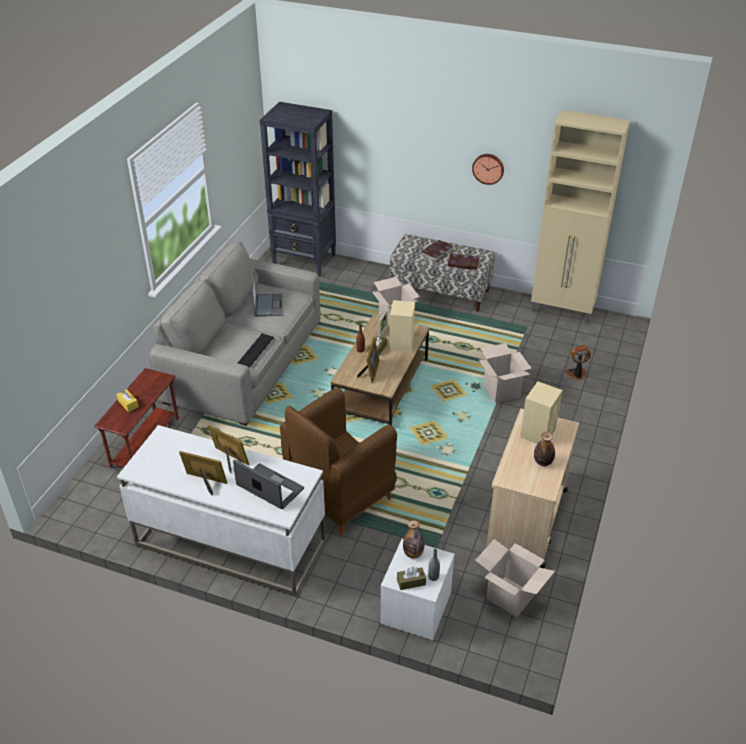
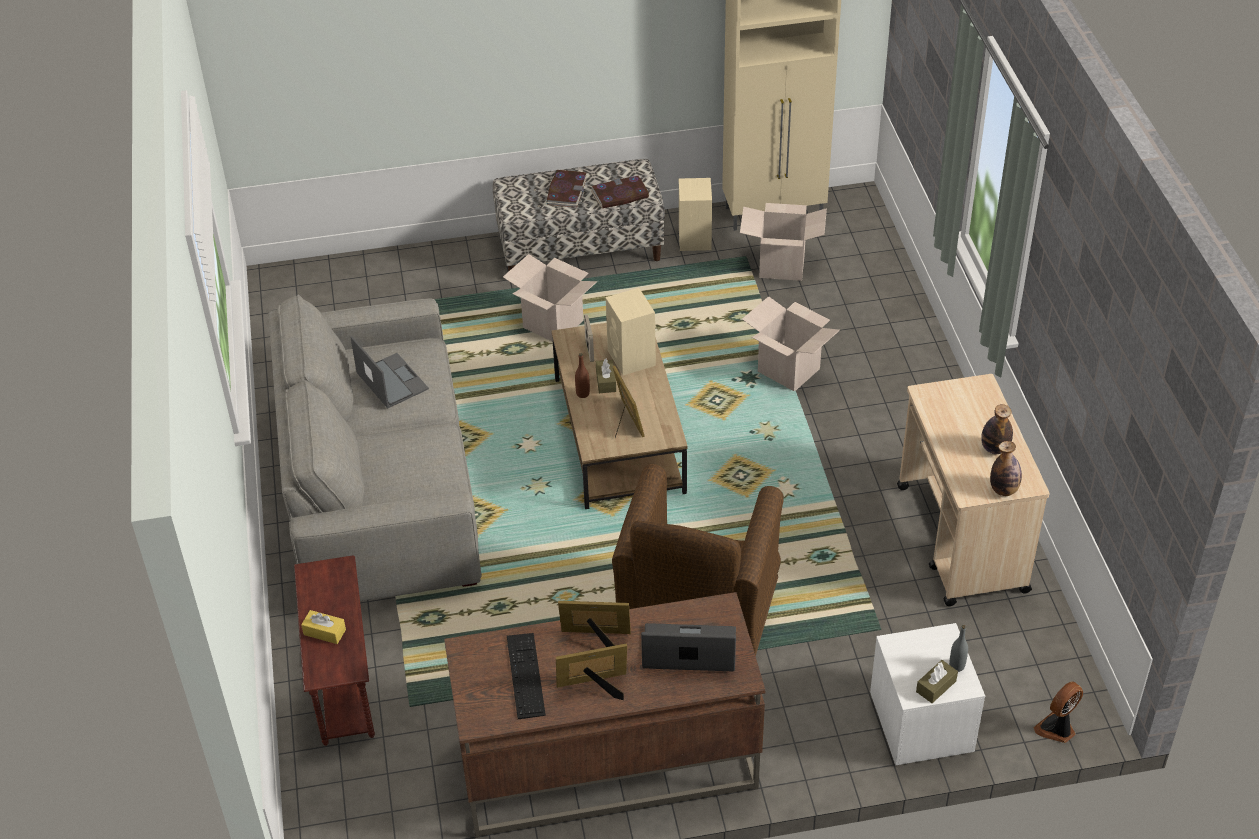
camera: 30 degrees left, 5 degrees up
(230, 543) = (606, 764): white desk -> brown desk
(256, 350) = (440, 461): keyboard -> keyboard (525, 675)
(304, 261) = (328, 281): black bookcase -> none
(413, 553) = (907, 648): bottle -> bottle (1003, 490)
(488, 168) = (619, 34): wall clock -> none
(510, 596) = (1019, 648): cardboard box -> cardboard box (781, 266)
(538, 432) = (956, 410): beige speaker -> beige speaker (694, 238)
(576, 374) = (865, 302): fan -> fan (1057, 729)

